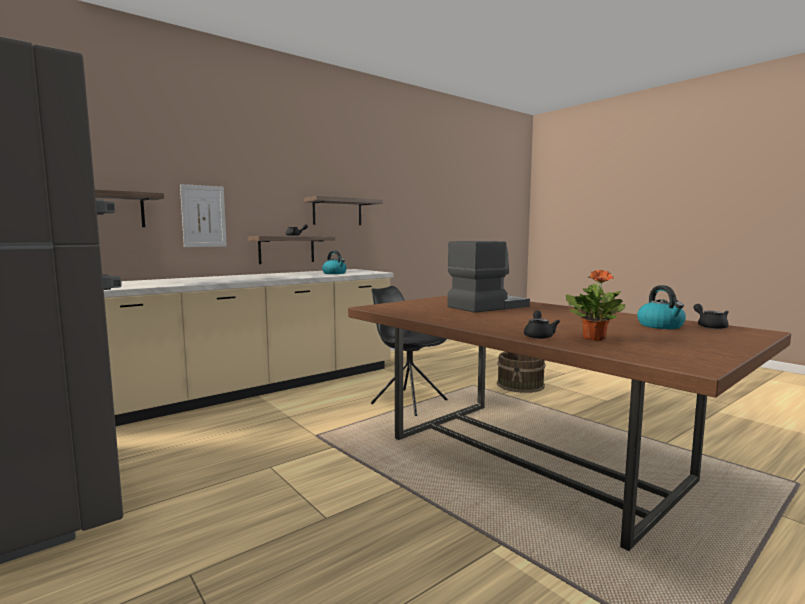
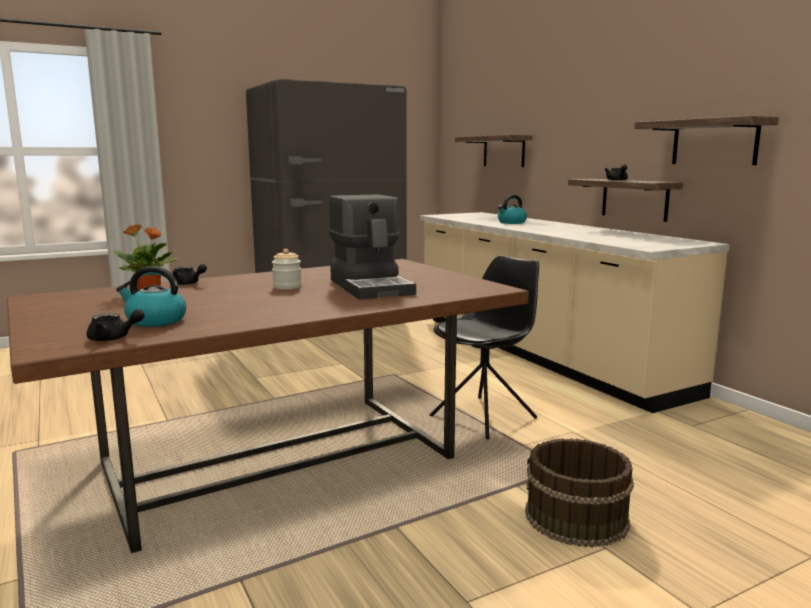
camera: 100 degrees right, 5 degrees up
(203, 216) = (562, 155): picture -> none
(335, 273) = (612, 238): kettle -> kettle (511, 222)
(511, 317) = (287, 287): none -> jar

